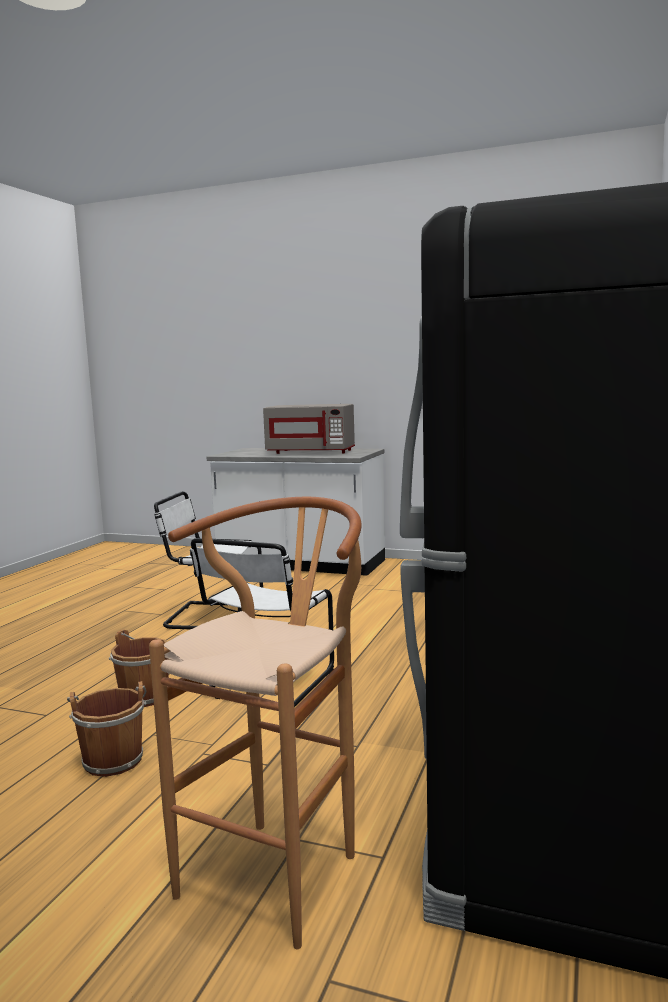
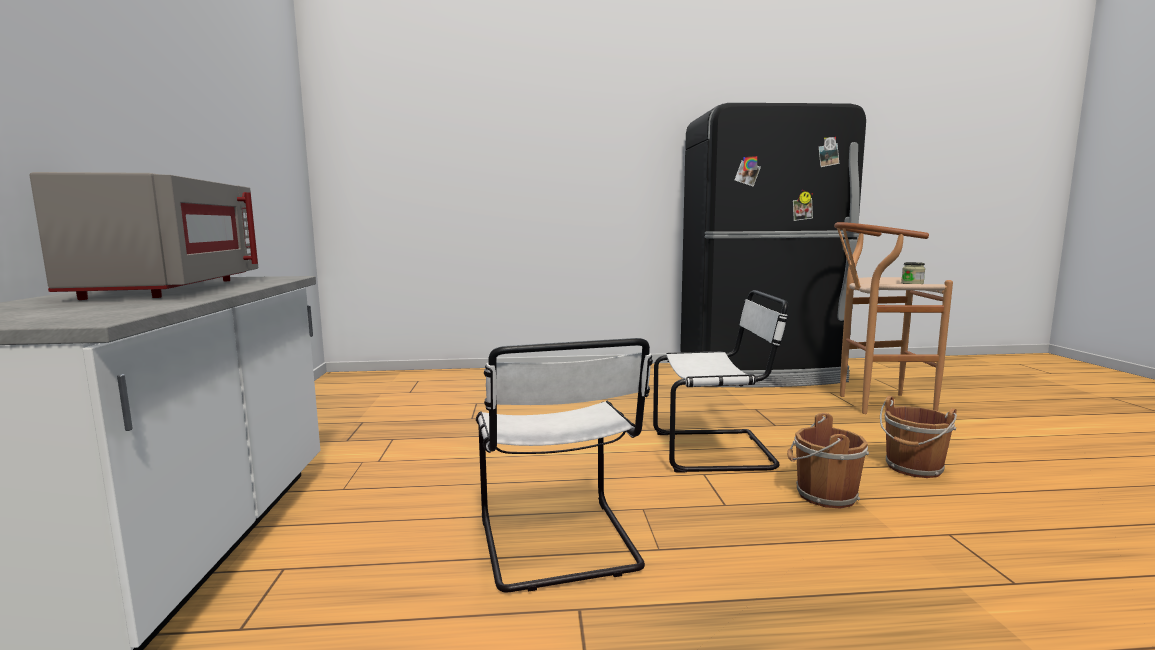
camera: 115 degrees left, 0 degrees up
(238, 655) = (912, 283): none -> jar

